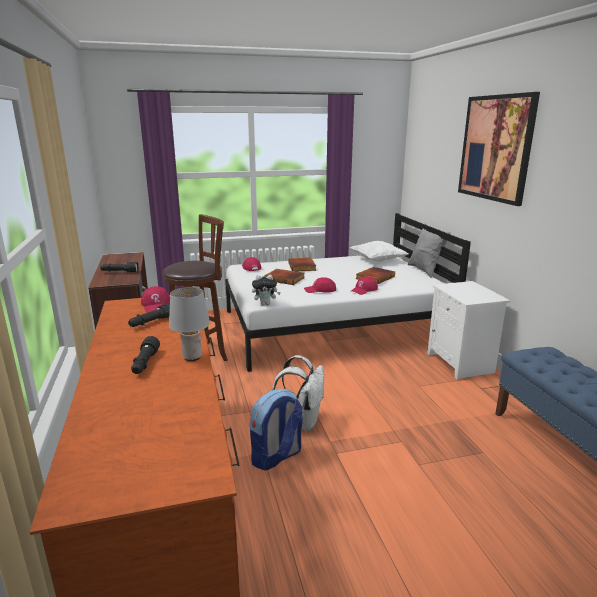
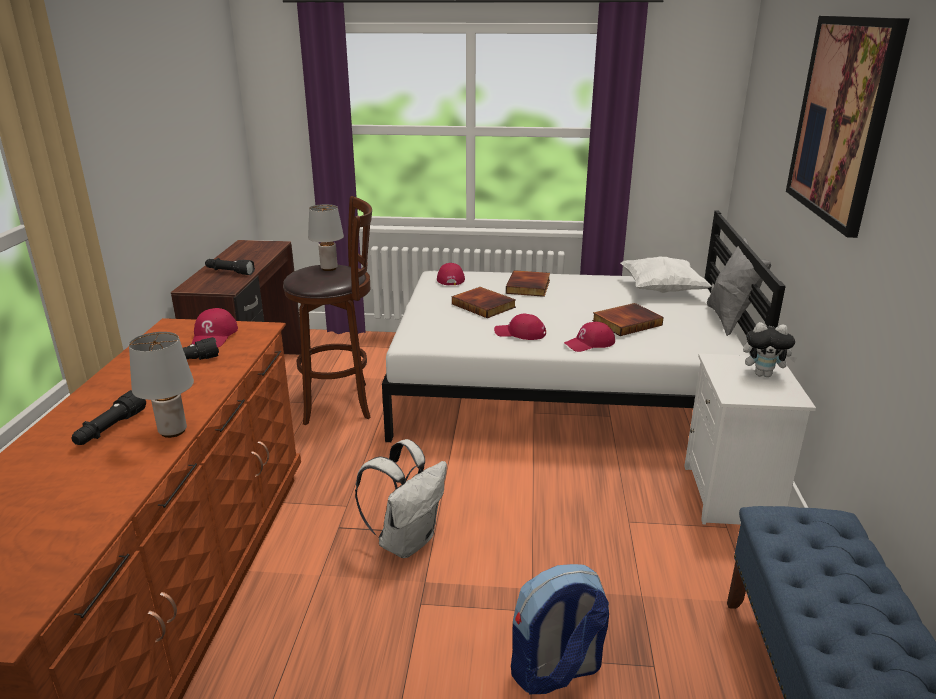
camera: 20 degrees right, 5 degrees up
(191, 262) = (328, 268): none -> grey table lamp
(265, 304) = (418, 346): plush toy -> plush toy (763, 374)
(276, 457) = (334, 587): backpack -> backpack (555, 671)

